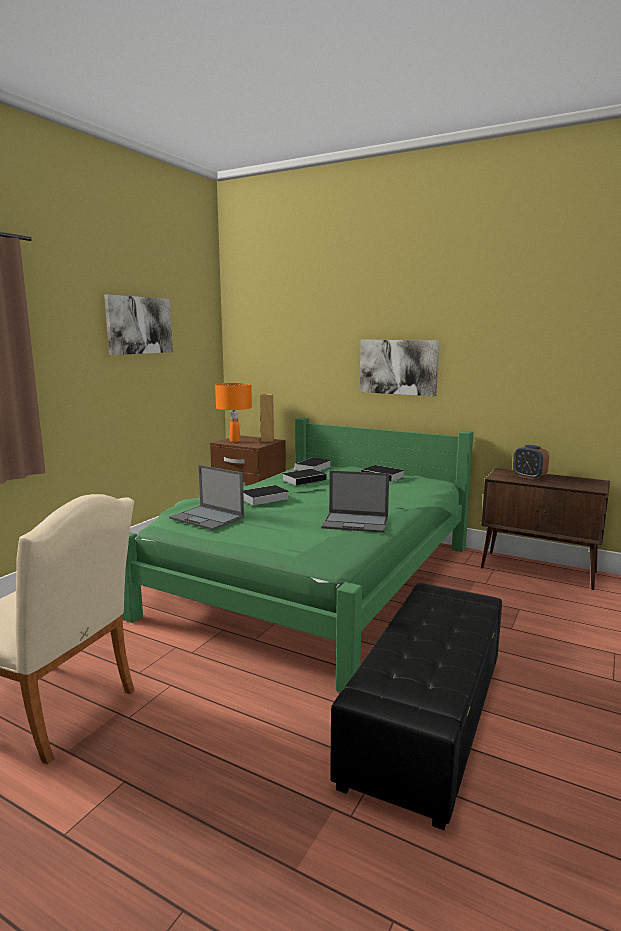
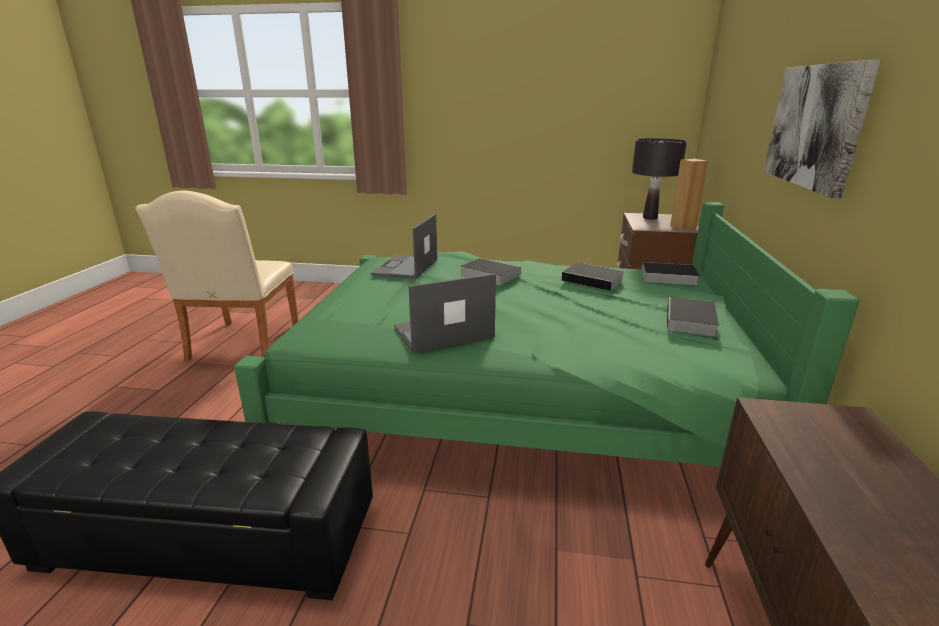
camera: 70 degrees right, 10 degrees up
(139, 325) = (550, 59): picture -> none
(235, 441) = (650, 218): orange table lamp -> black table lamp
(356, 523) = (442, 332): laptop -> laptop turned 75 degrees clockwise
(529, 477) = (853, 459): alarm clock -> none

